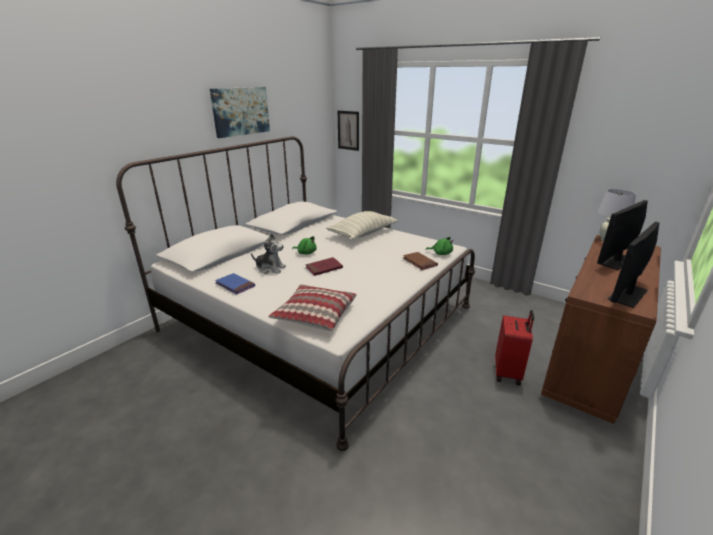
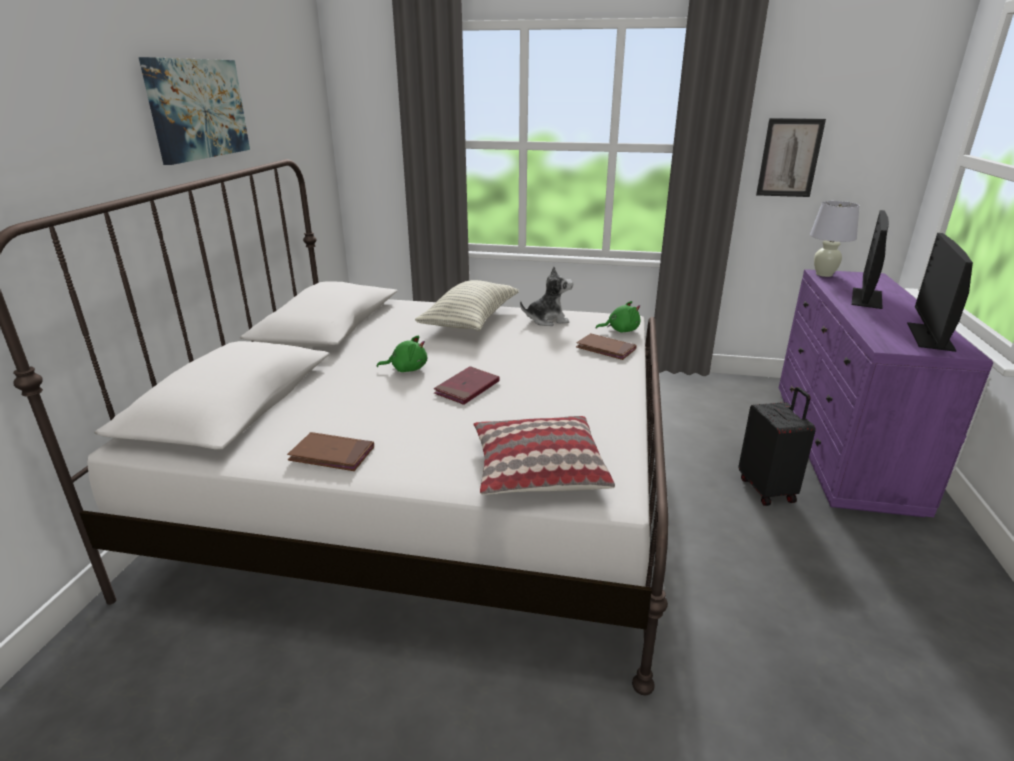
camera: 25 degrees left, 0 degrees up
(235, 285) = (332, 455): blue book -> brown book
(270, 268) = (369, 409): plush toy -> plush toy (547, 320)
(348, 130) = (368, 146): picture -> picture (789, 158)
(508, 373) = (767, 489): red suitcase -> black suitcase
(588, 362) = (841, 447): brown dresser -> purple dresser

